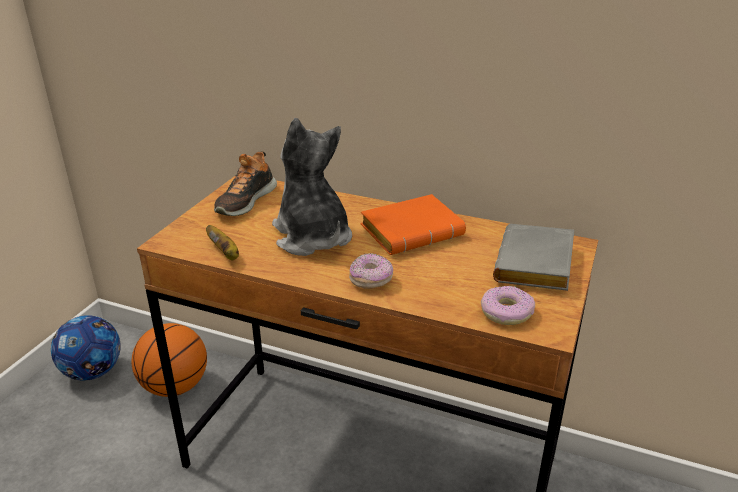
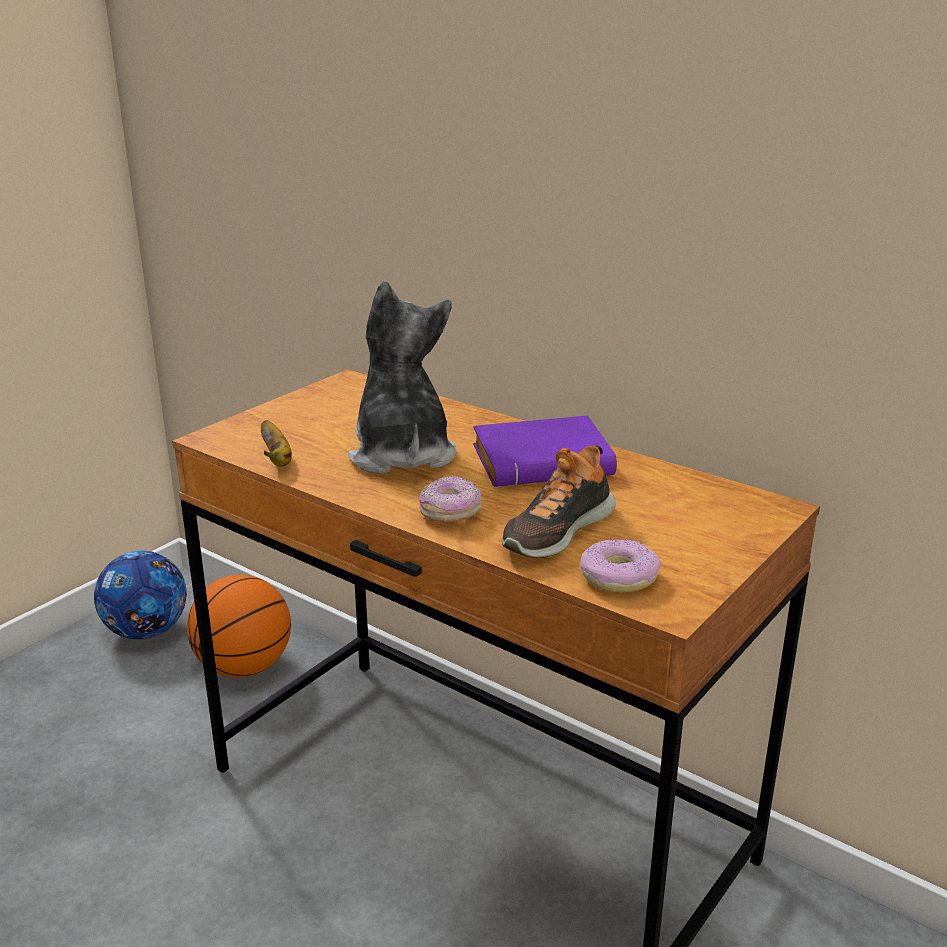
camera: 15 degrees right, 5 degrees down
(245, 201) = (337, 402): shoe -> shoe (556, 530)
(412, 231) = (545, 462): orange book -> purple book
(537, 266) = (701, 527): grey book -> none

